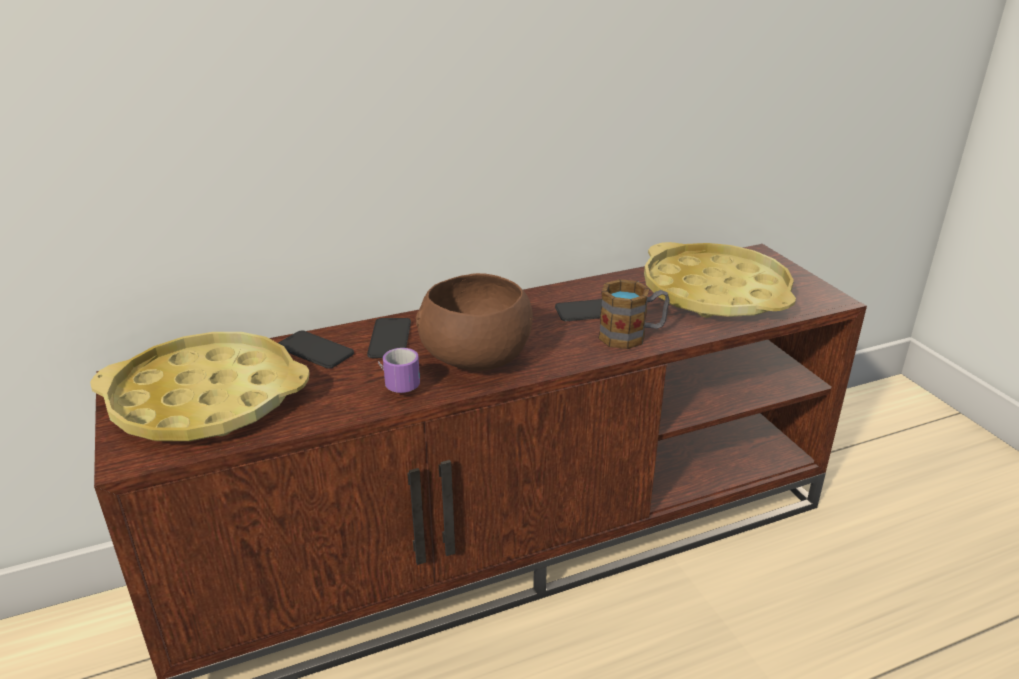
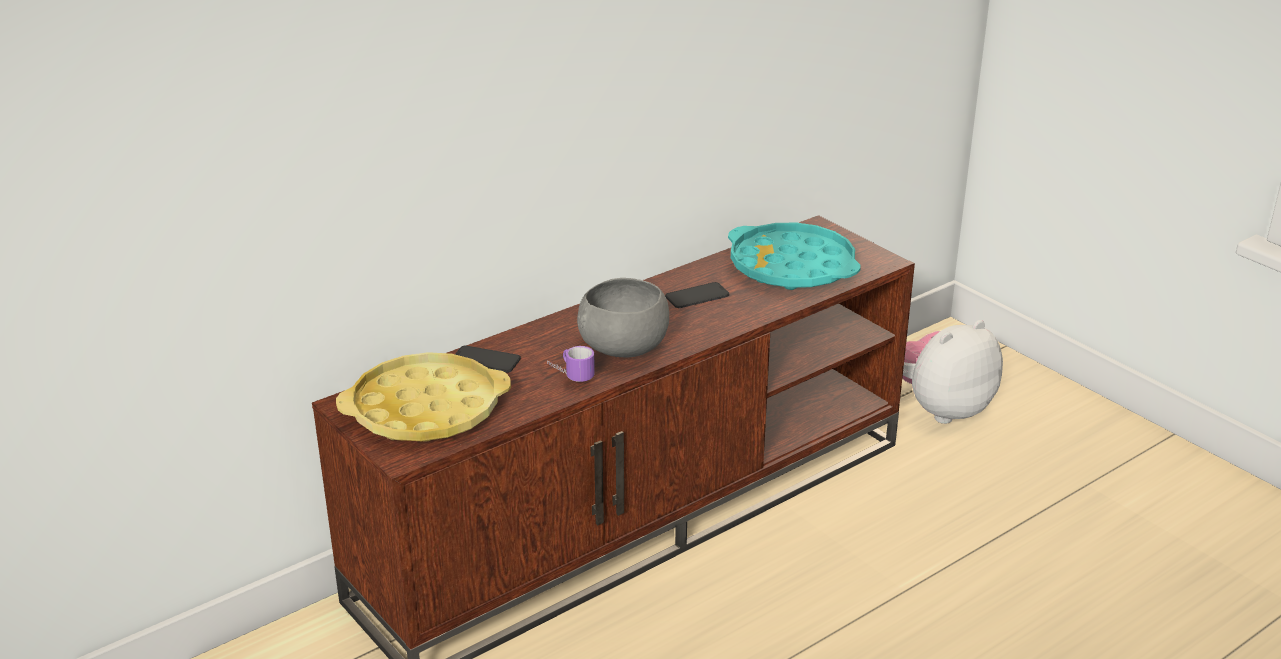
camera: 15 degrees left, 0 degrees up
(389, 339) = (542, 342): phone -> none
(475, 361) = (623, 350): brown bowl -> grey bowl
(632, 336) = (738, 313): mug -> none
(715, 292) = (792, 267): yellow tray -> turquoise tray
(878, 473) = (941, 409): none -> plush toy

